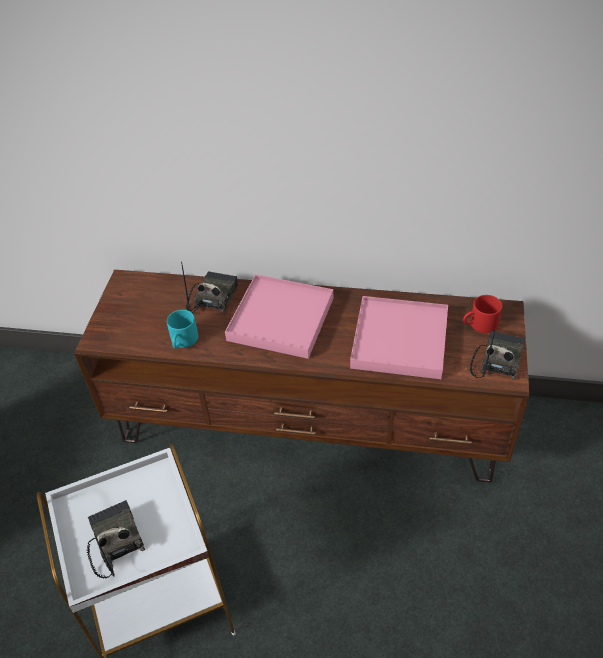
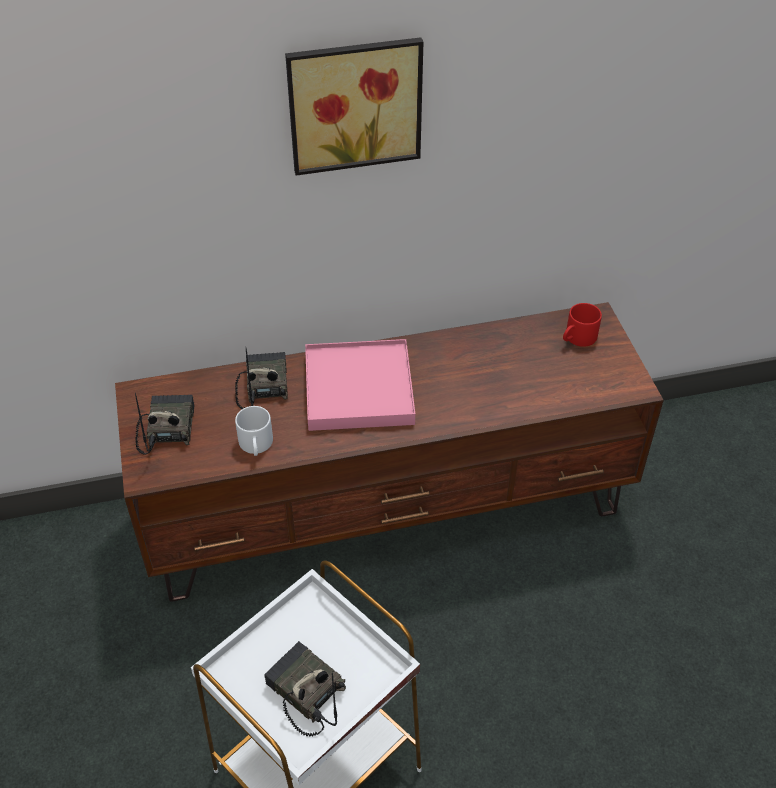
camera: 25 degrees left, 0 degrees up
(183, 341) = (257, 445): turquoise mug -> white mug
(294, 80) = (354, 103): none -> picture
(400, 340) = (504, 378): pink tray -> none
(496, 360) = (613, 372): radio -> radio (166, 428)

